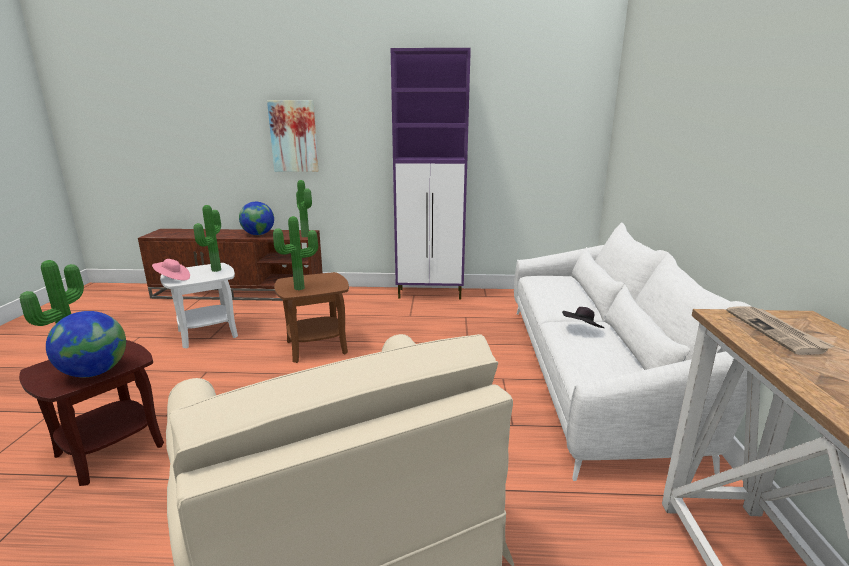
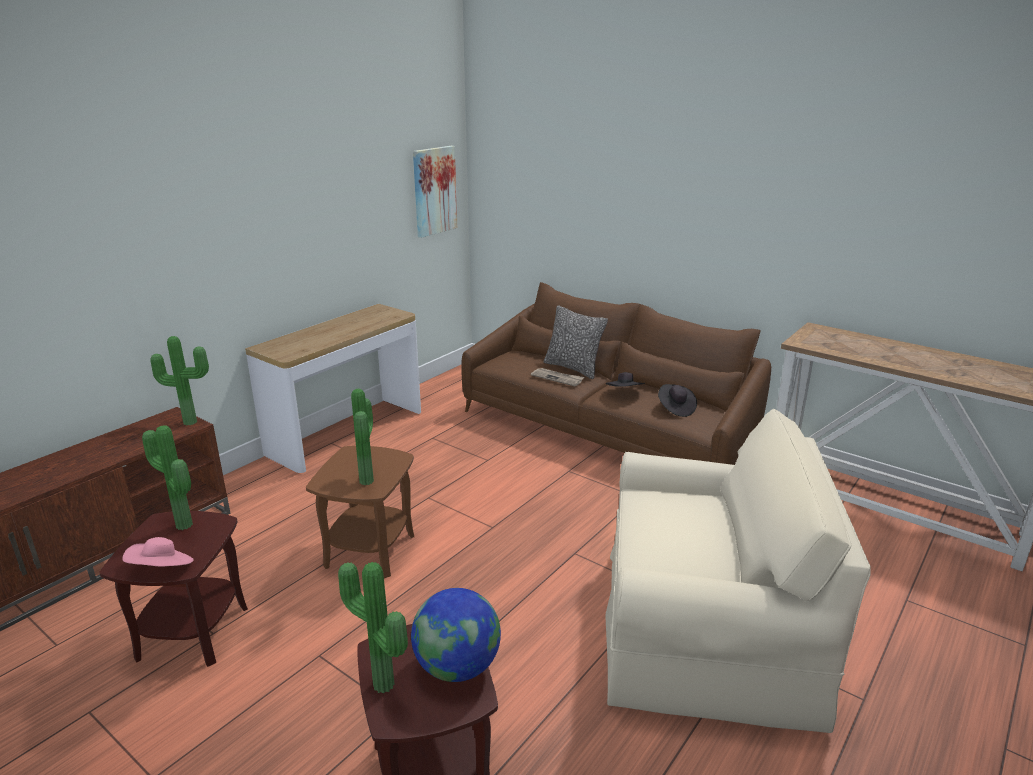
camera: 55 degrees left, 5 degrees up
(208, 333) = (192, 632): white side table -> brown side table
(258, 234) = (105, 452): globe -> none
(294, 136) = (108, 267): picture -> picture (434, 191)
(431, 294) = (347, 433): purple cabinet -> console table
(584, 300) = (573, 368): none -> pillow
(593, 374) = (607, 431): white sofa -> brown sofa
(600, 359) = (675, 408): none -> black hat
(775, 332) = (828, 342): newspaper -> newspaper (557, 378)

